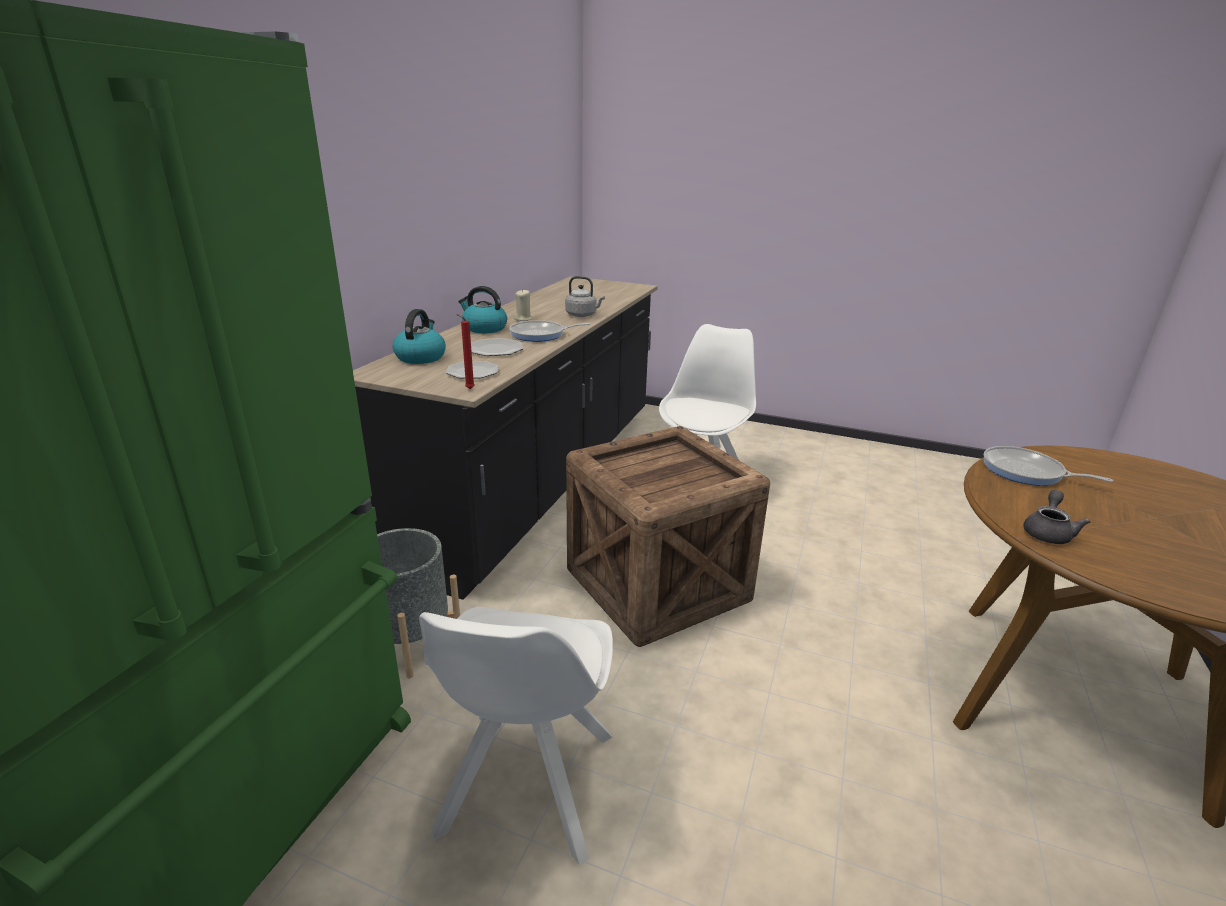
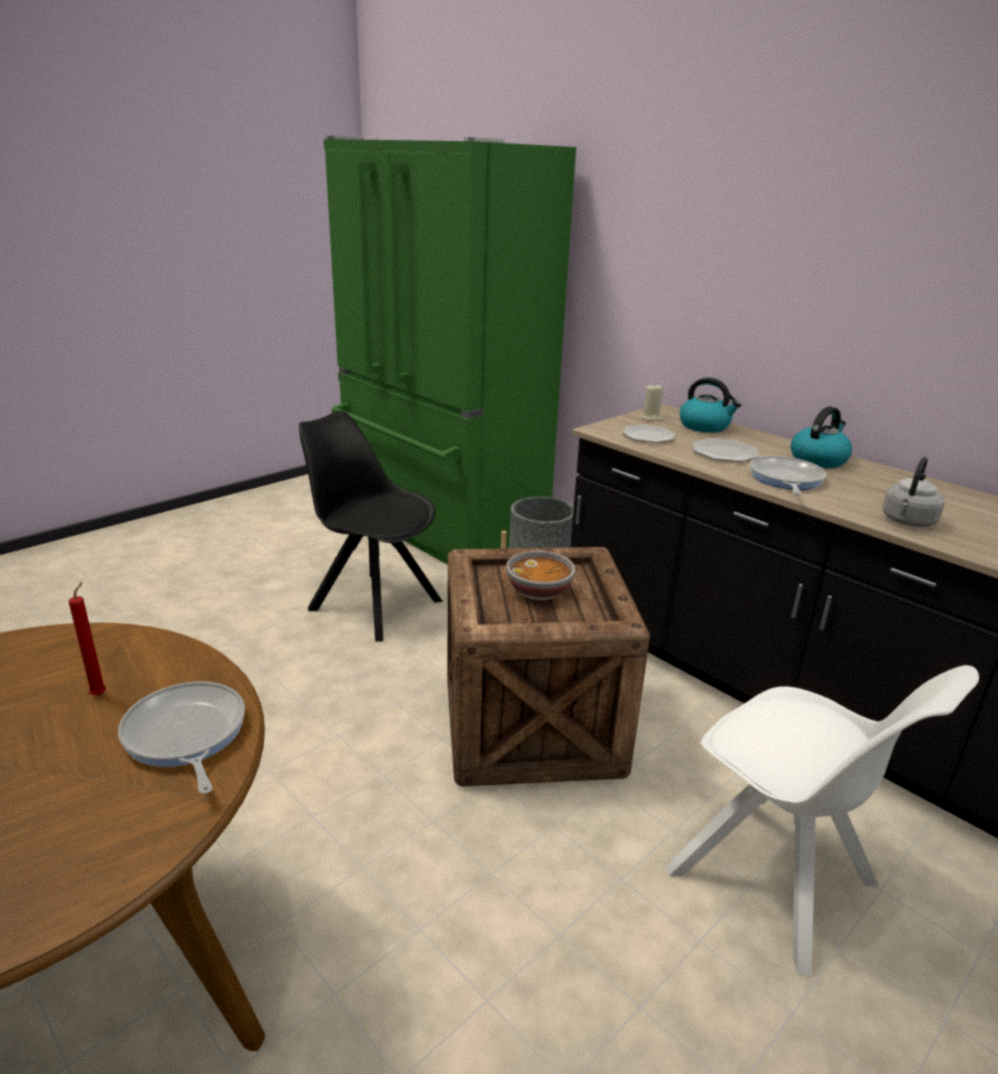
camera: 115 degrees right, 0 degrees up
(468, 389) = (602, 430): red candle -> red candle (101, 694)
(523, 319) = (873, 484): beige candle -> beige candle (651, 418)
(525, 787) = (373, 604): white chair -> black chair
(663, 471) = (539, 592): none -> bowl
(1026, 472) = (185, 736): frying pan -> frying pan turned 90 degrees counterclockwise
(1048, 532) = (115, 650): grey teapot -> none

